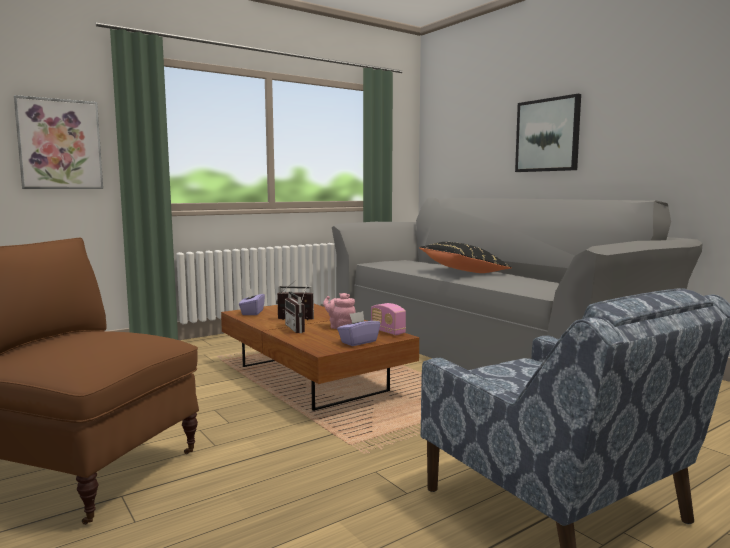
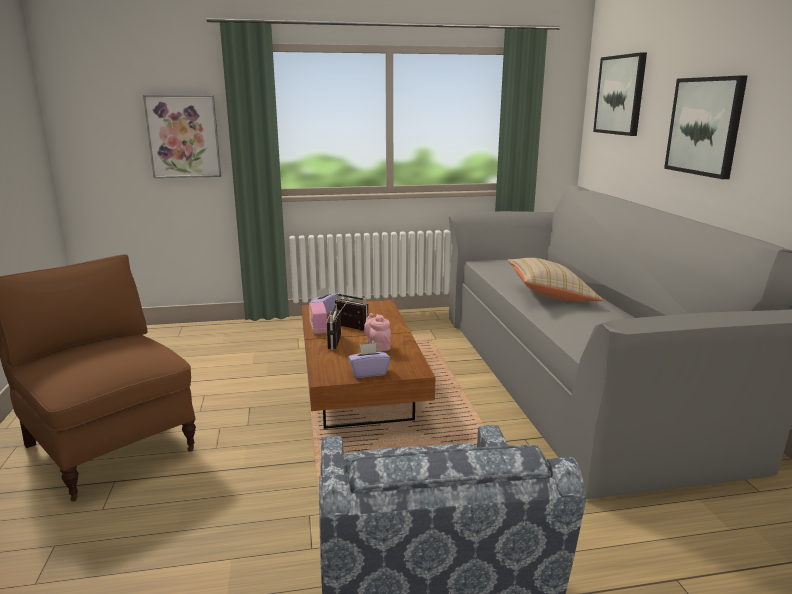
camera: 25 degrees right, 10 degrees up
(387, 332) = (413, 362): radio -> radio (318, 328)
(458, 123) = (620, 95): none -> picture
(463, 272) = (550, 295): black pillow -> beige pillow

